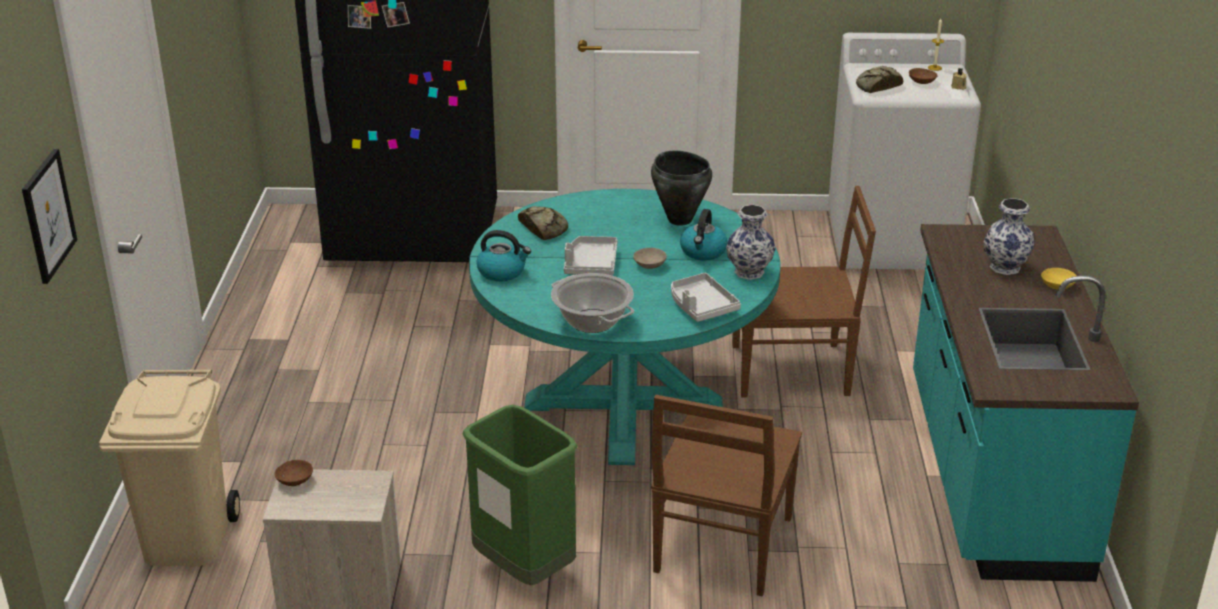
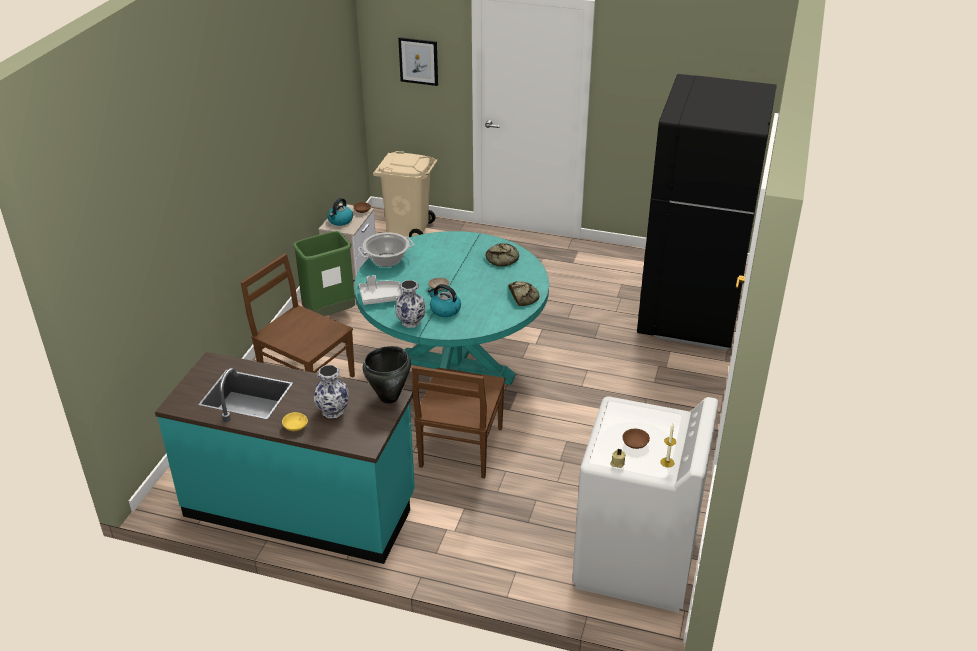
camera: 105 degrees right, 5 degrees up
(502, 272) = (456, 240): kettle -> kettle (340, 221)
(591, 265) = (449, 268): grey tray -> none
(680, 219) = (492, 309): black cooking pot -> black cooking pot (389, 397)
(877, 86) = (631, 414): bread -> bread (523, 296)

